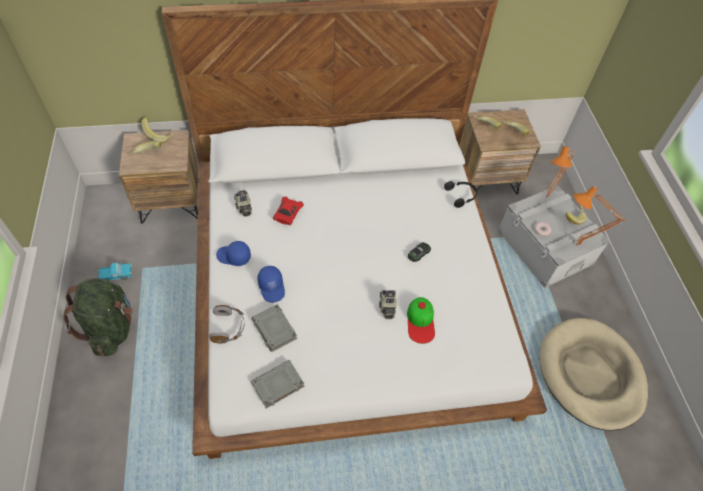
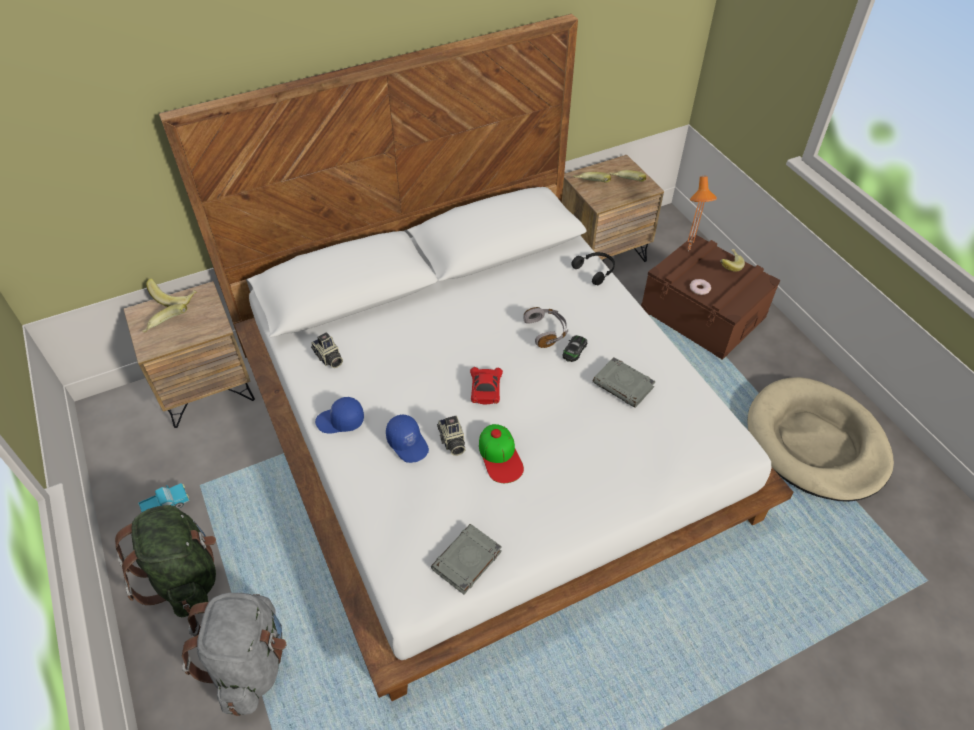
camera: 15 degrees left, 5 degrees down
(130, 400) = (250, 663): none -> grey backpack
(228, 327) = (371, 510): grey headphones -> grey headphones (546, 331)
(275, 330) = (434, 494): grey book -> grey book (623, 385)
(288, 214) = (390, 350): red toy car -> red toy car (485, 390)
(387, 307) = (563, 425): camera -> camera (452, 441)
(420, 322) = (611, 429): cap -> cap (500, 456)
(544, 247) = (703, 313): grey storage box -> brown storage box
(577, 247) = (747, 297): orange table lamp -> none

